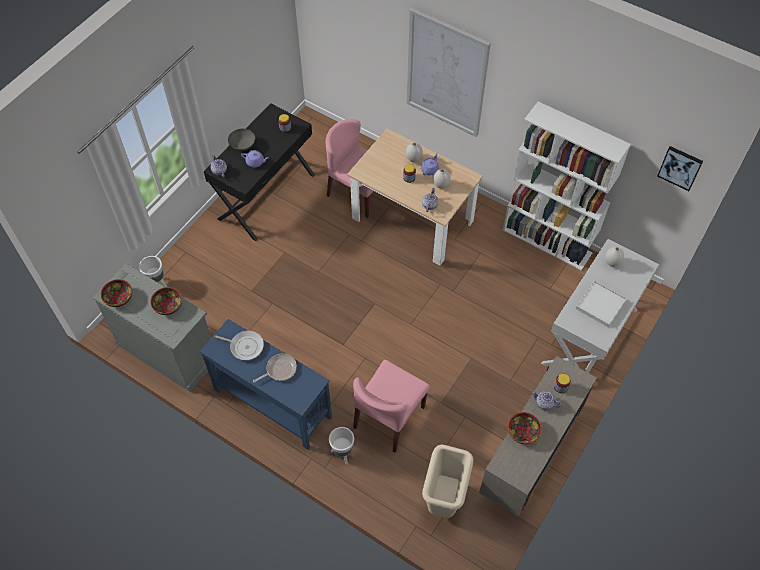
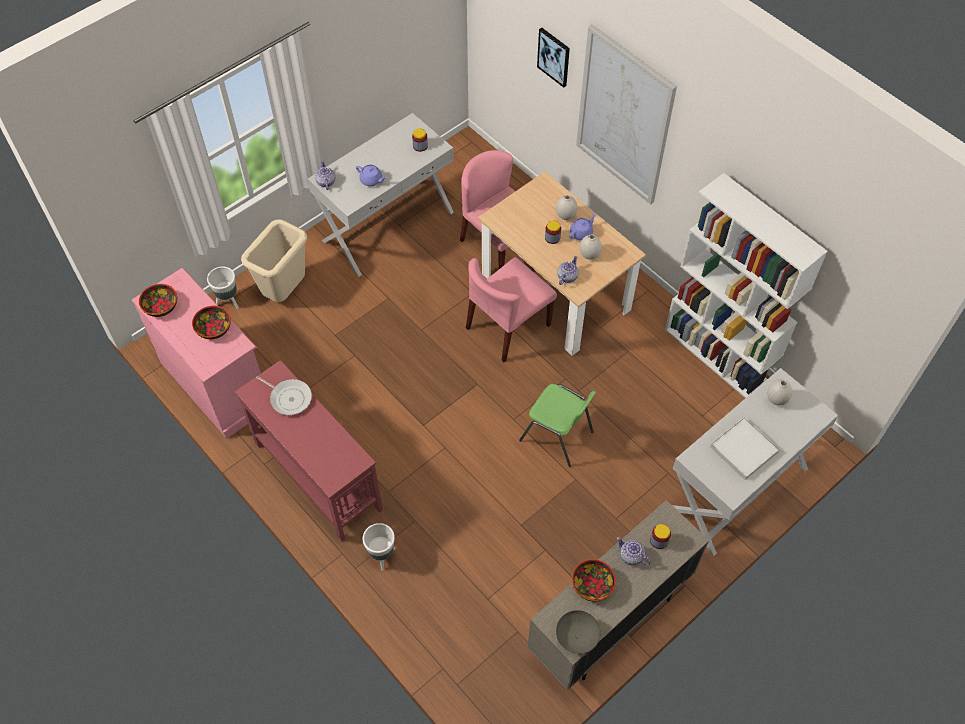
camera: 15 degrees right, 0 degrees up
(168, 350) = (216, 383): grey dresser -> pink dresser
(243, 145) = (363, 157): grey bowl -> grey bowl (577, 637)
(266, 196) = (387, 225): black console table -> white console table
(272, 403) = (317, 475): blue console table -> red console table
(279, 369) = (320, 435): frying pan -> none
(389, 418) = (451, 528): pink chair -> pink chair (508, 327)
(443, 499) = (487, 645): beige trash can -> beige trash can (285, 291)
(447, 329) = (557, 436): none -> green chair
(680, 167) = (885, 295): picture -> picture (554, 57)

